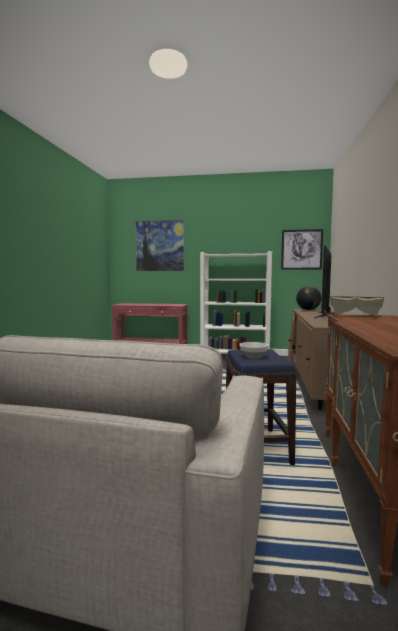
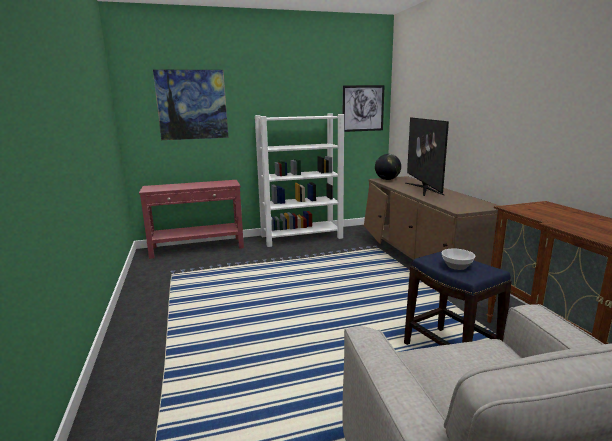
camera: 25 degrees left, 10 degrees up
(355, 316) = (529, 209): book -> none

